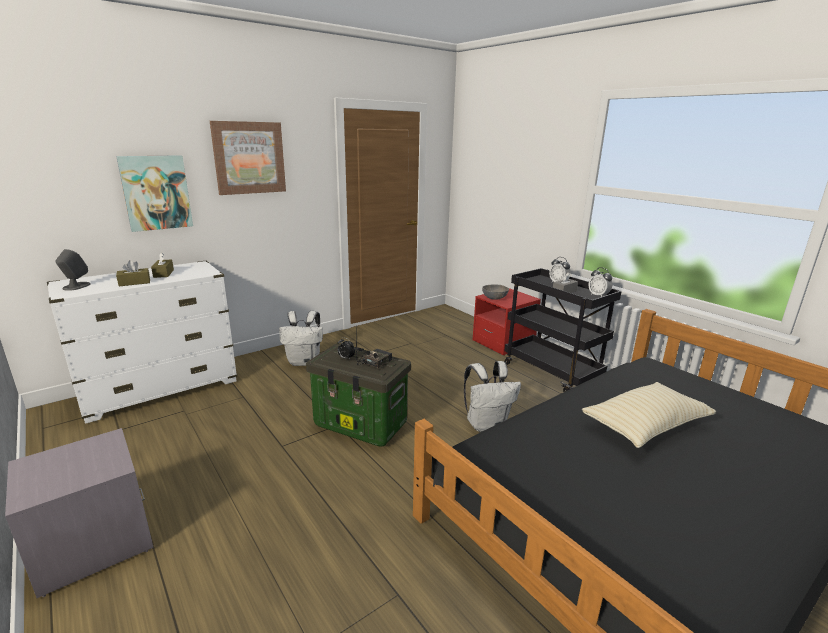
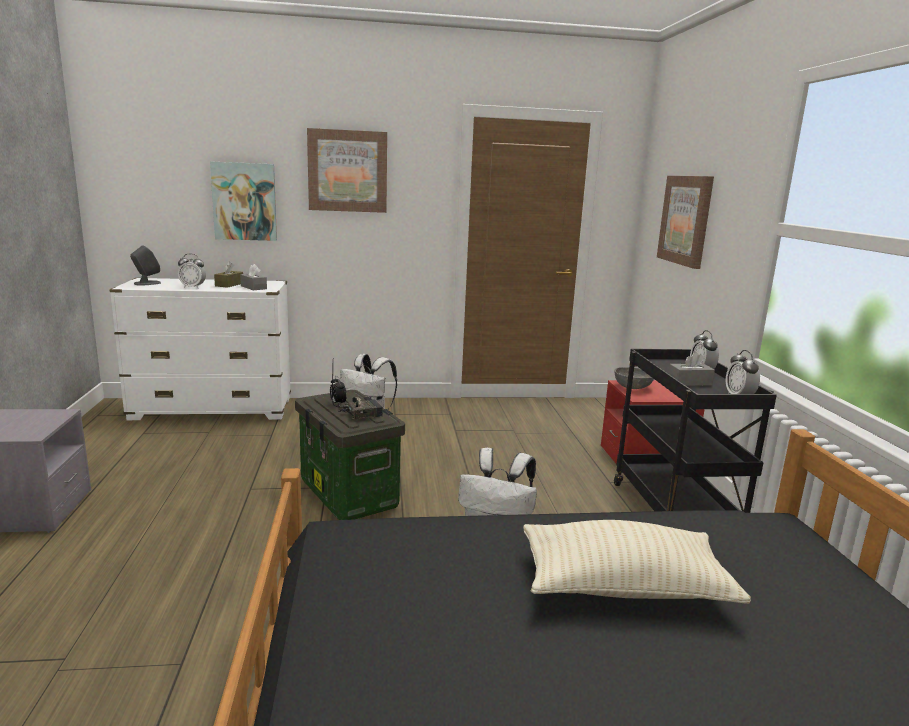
camera: 30 degrees right, 5 degrees down
(134, 282) = (193, 287): brown tissue box -> alarm clock
(192, 272) = (253, 287): none -> grey tissue box
(503, 181) = (686, 220): none -> picture

